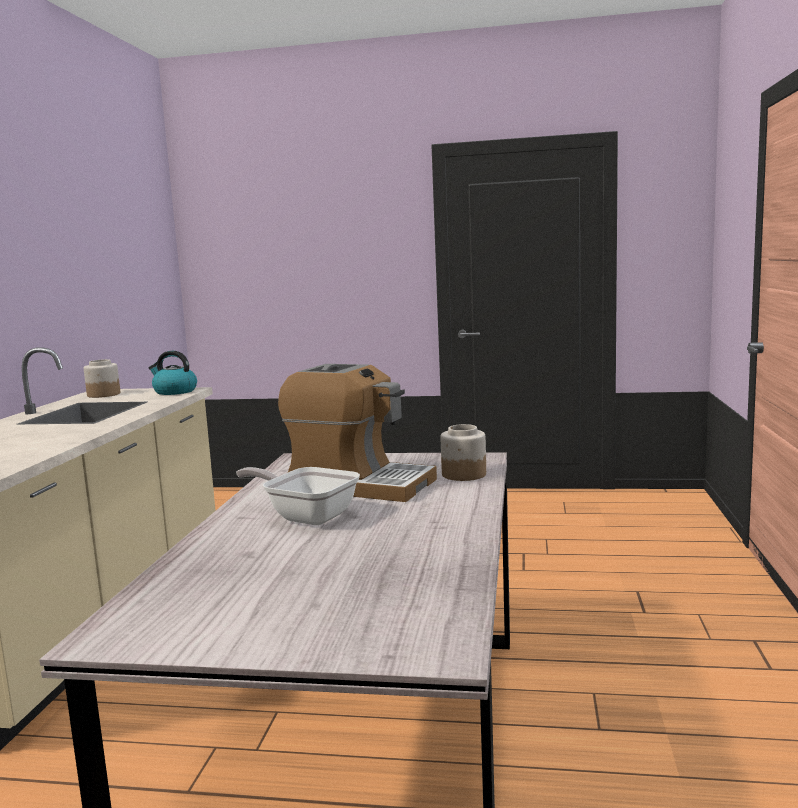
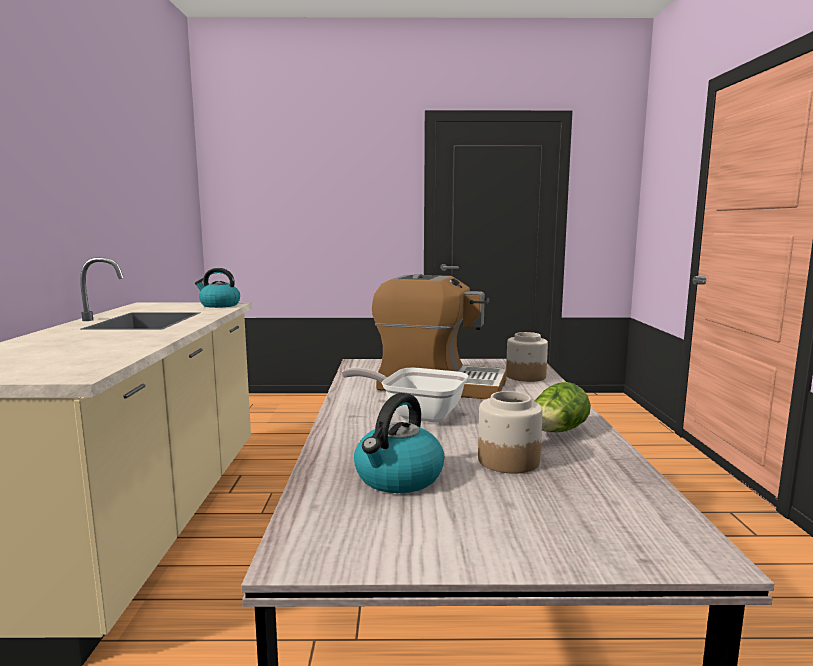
camera: 10 degrees left, 0 degrees up
(103, 394) = (150, 306): jar -> jar (507, 460)
(234, 579) = (398, 478): none -> kettle
(431, 538) = (556, 433): none -> lettuce

